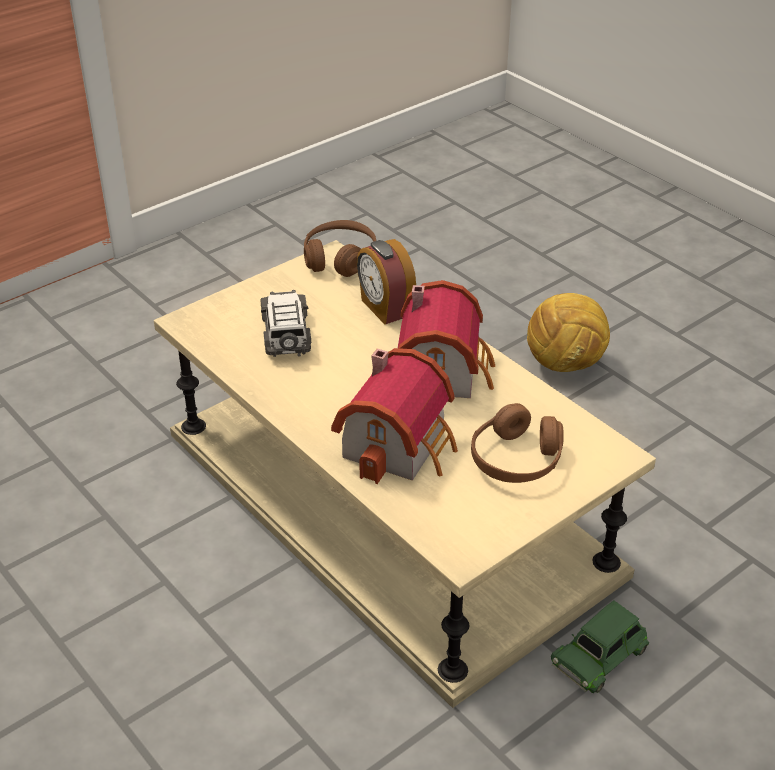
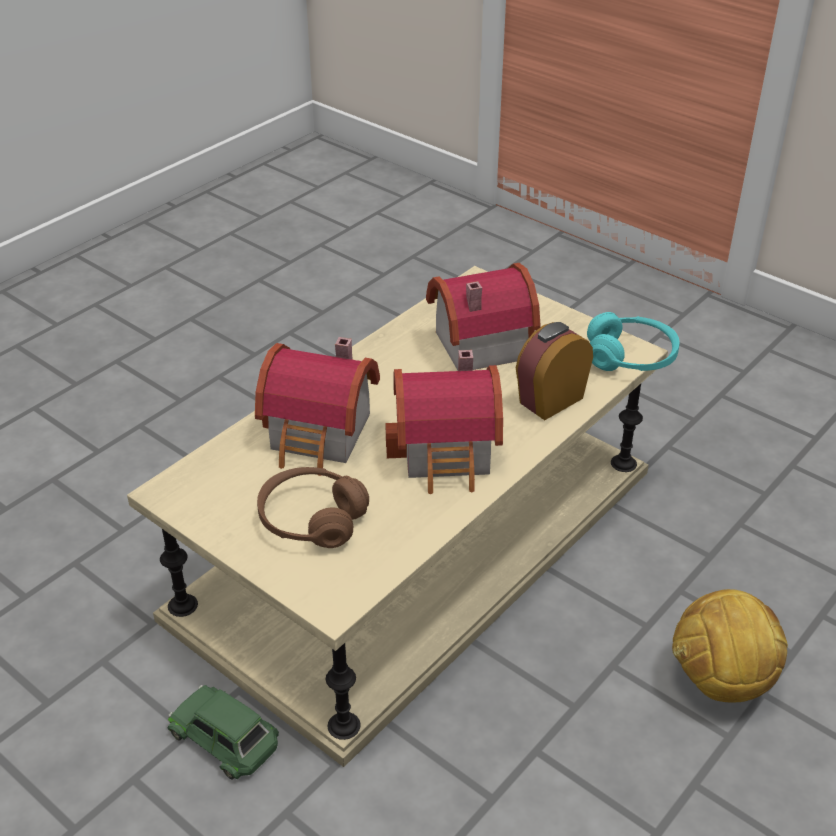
camera: 80 degrees right, 0 degrees up
(286, 336) = (475, 342): toy car -> toy house
(339, 258) = (630, 357): brown headphones -> turquoise headphones

